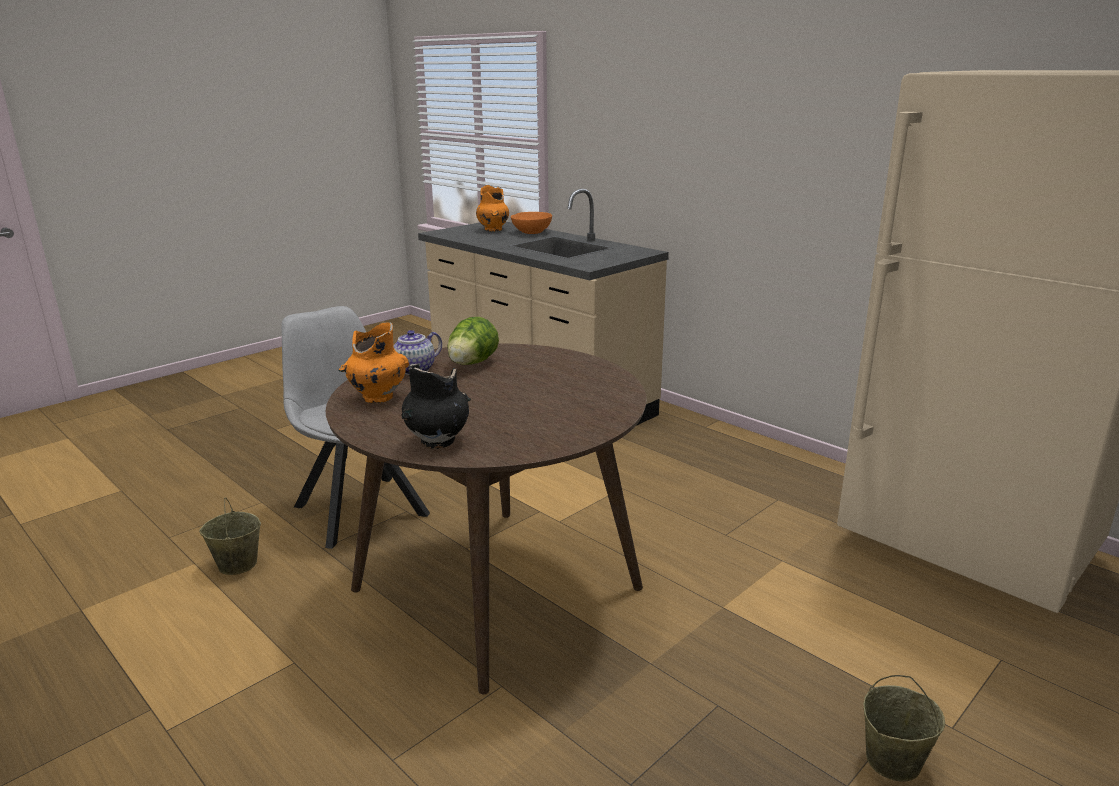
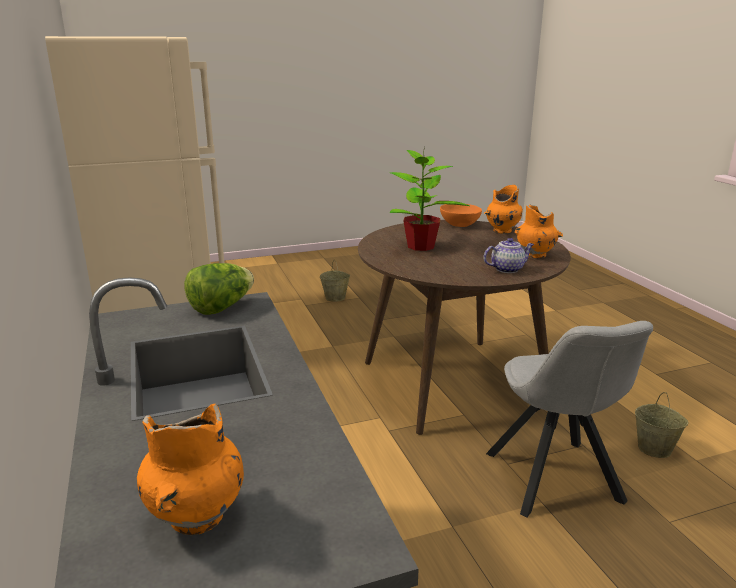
camera: 155 degrees left, 0 degrees up
(438, 441) = (502, 231): black vase -> orange vase
(471, 364) = (460, 266): lettuce -> lettuce (221, 307)
(531, 232) = (139, 460): orange bowl -> orange bowl (460, 225)
(544, 384) = (421, 246): none -> potted plant

